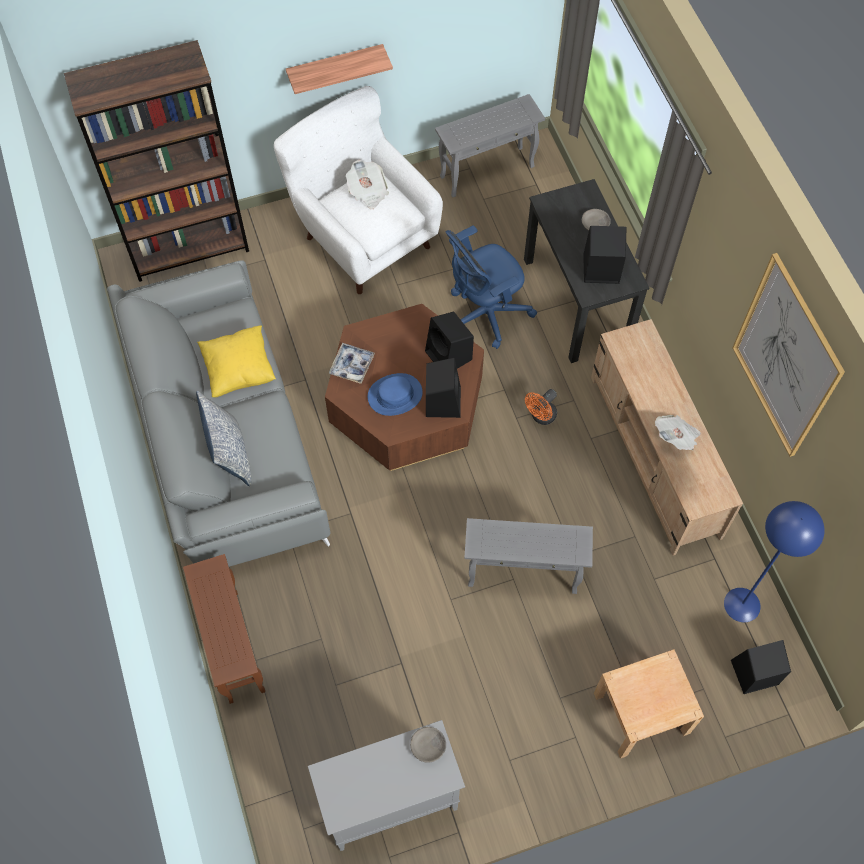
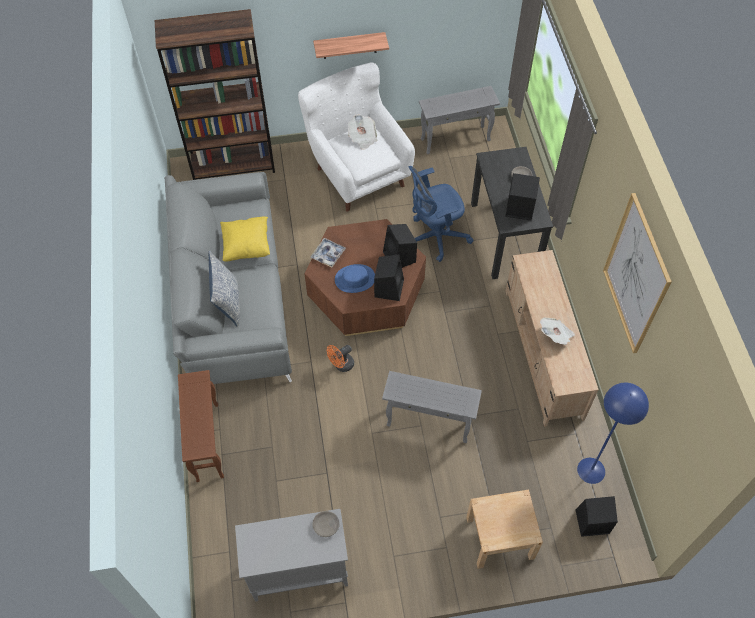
camera: 10 degrees right, 5 degrees down
(541, 417) = (463, 314): orange fan -> orange fan (341, 365)

